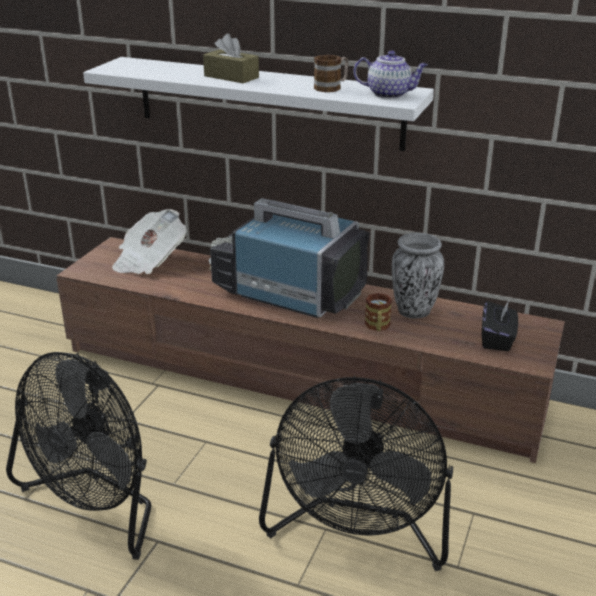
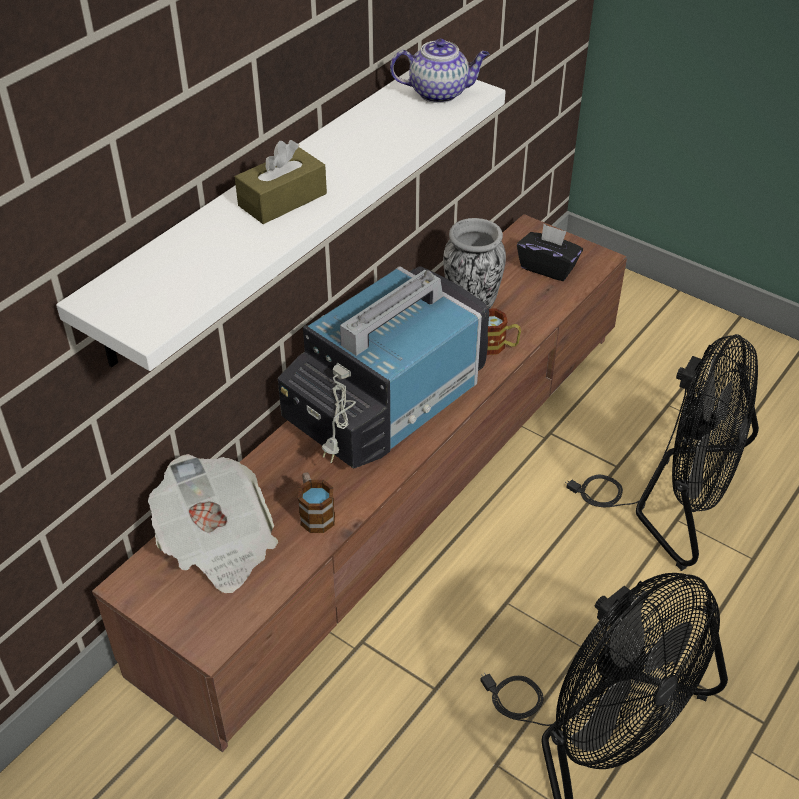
camera: 75 degrees left, 15 degrees up
(332, 87) = (386, 127): mug -> mug (315, 513)
(390, 94) = (440, 93): teapot -> teapot turned 60 degrees clockwise

